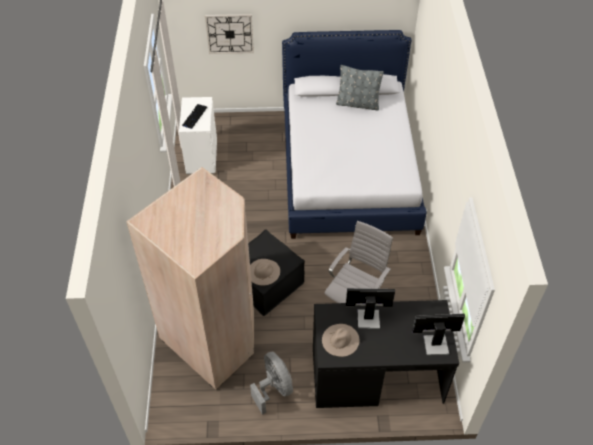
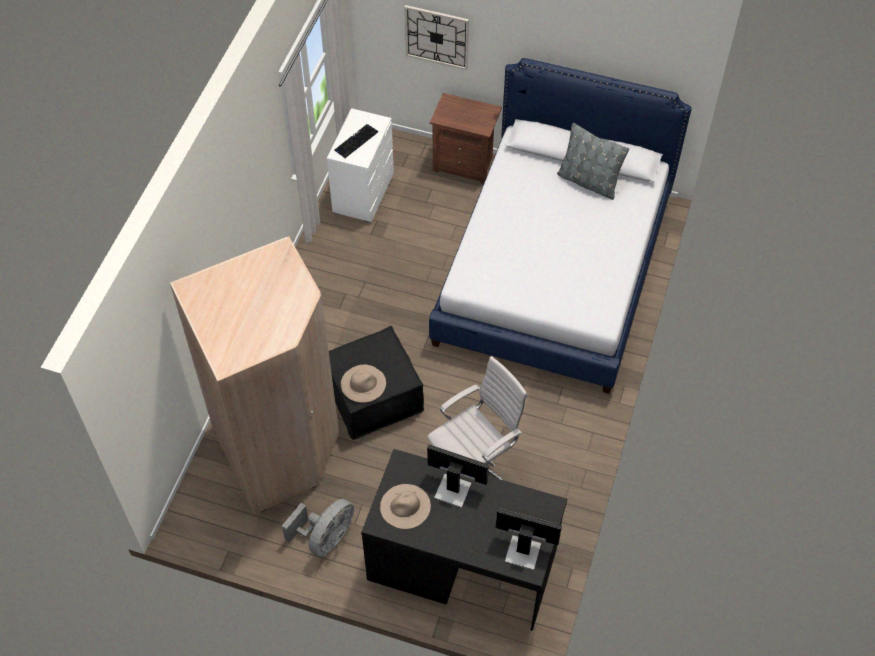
camera: 20 degrees right, 5 degrees up
(261, 122) = (465, 164): none -> brown nightstand
(274, 388) = (325, 538): grey fan -> grey fan turned 45 degrees clockwise

